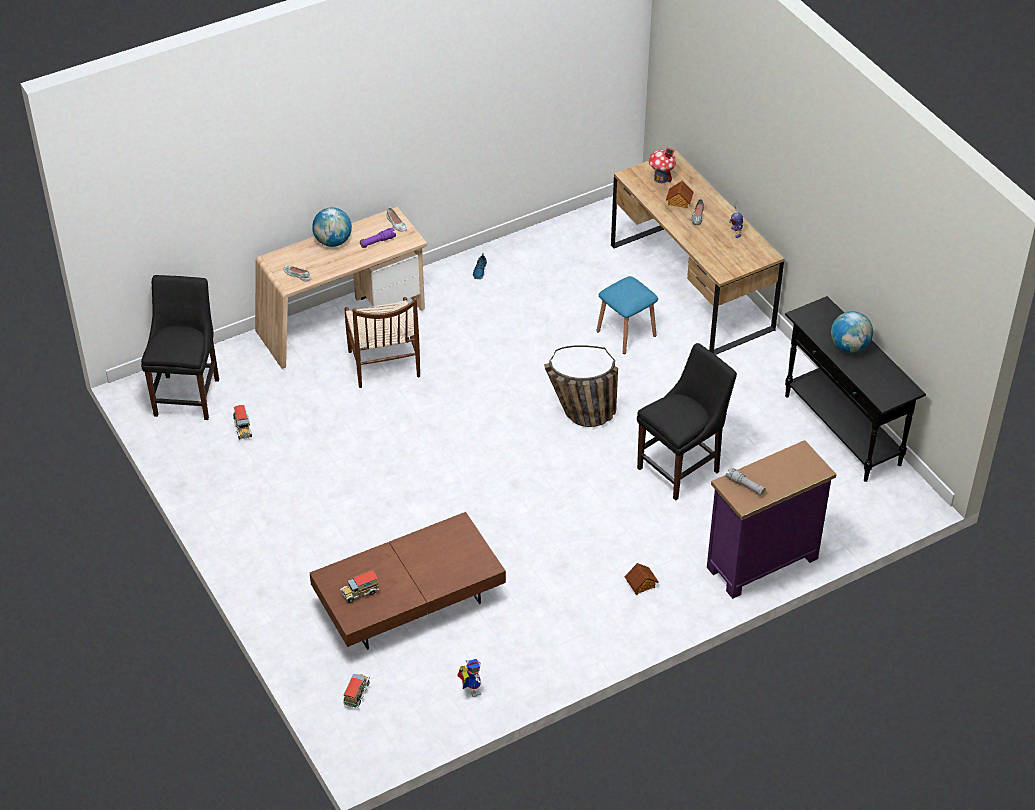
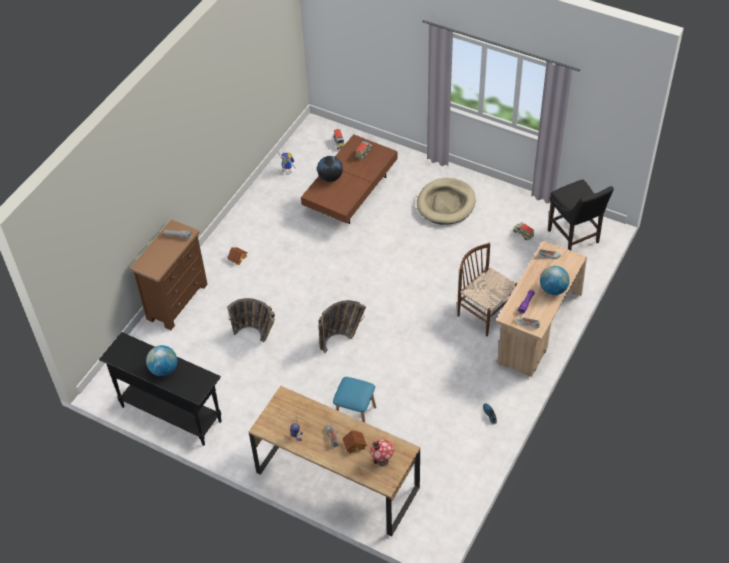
camera: 150 degrees right, 5 degrees up
(295, 518) = (446, 203): none -> beige dog bed
(440, 579) = (330, 177): none -> globe
(681, 468) = (257, 336): black chair -> basket
(761, 563) = (178, 301): purple dresser -> brown dresser

